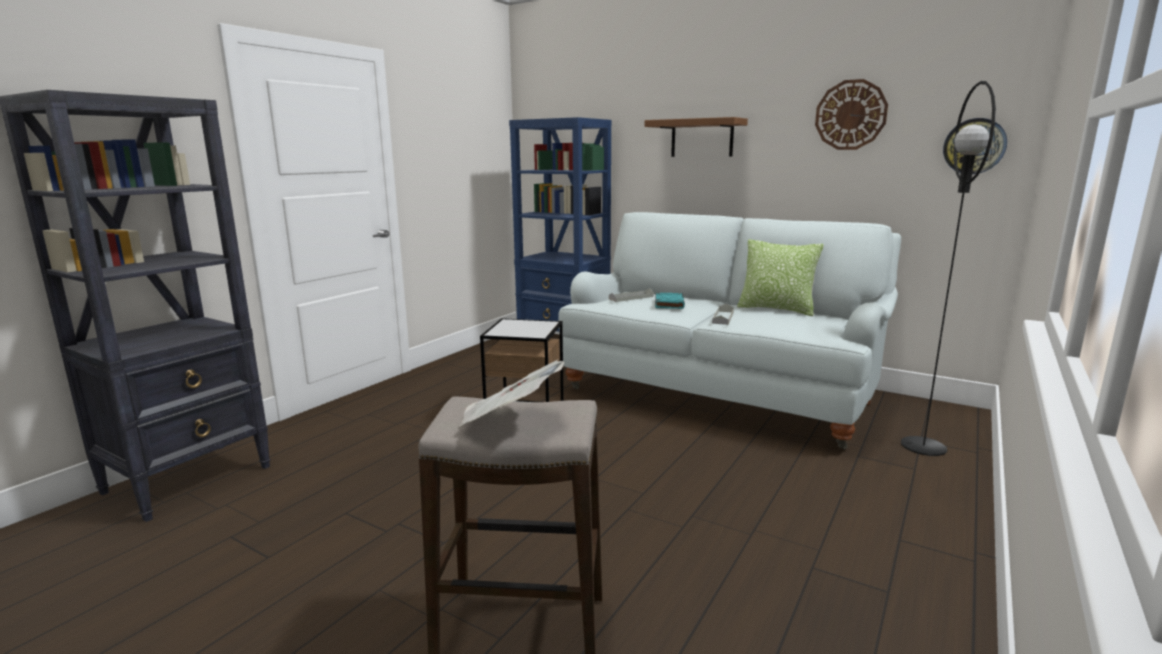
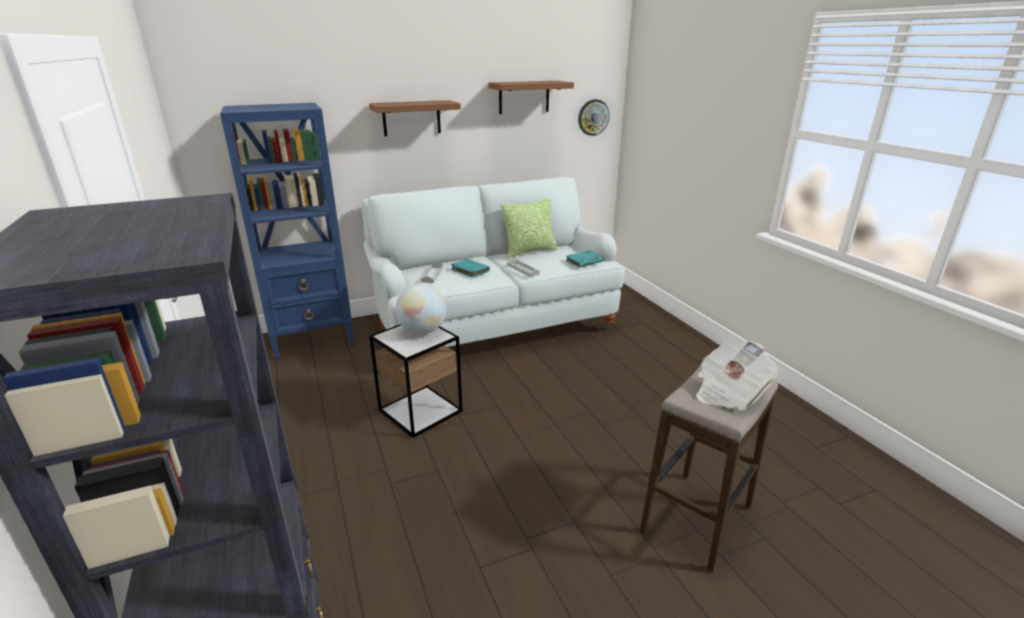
camera: 55 degrees left, 10 degrees up
(535, 327) = (423, 331): none -> globe
(809, 330) = (584, 261): none -> turquoise book
(850, 115) = (524, 97): wall clock -> brown shelf
(923, 446) = (625, 308): black floor lamp -> none

